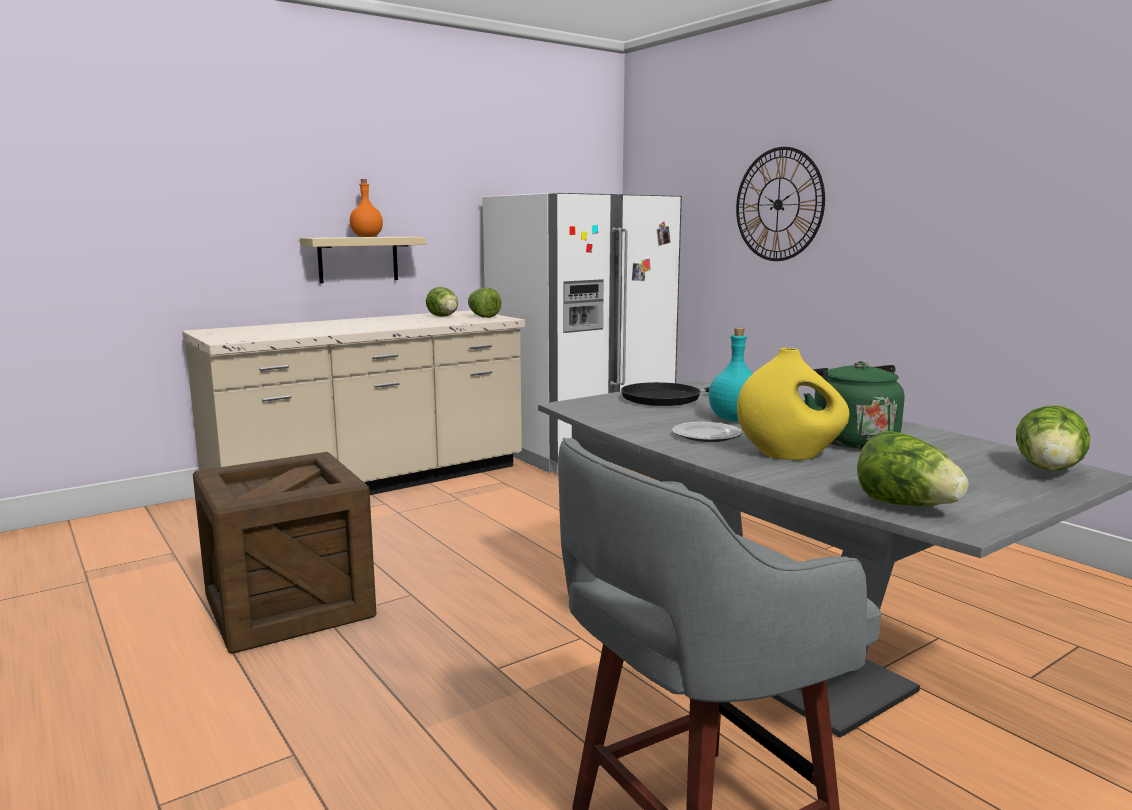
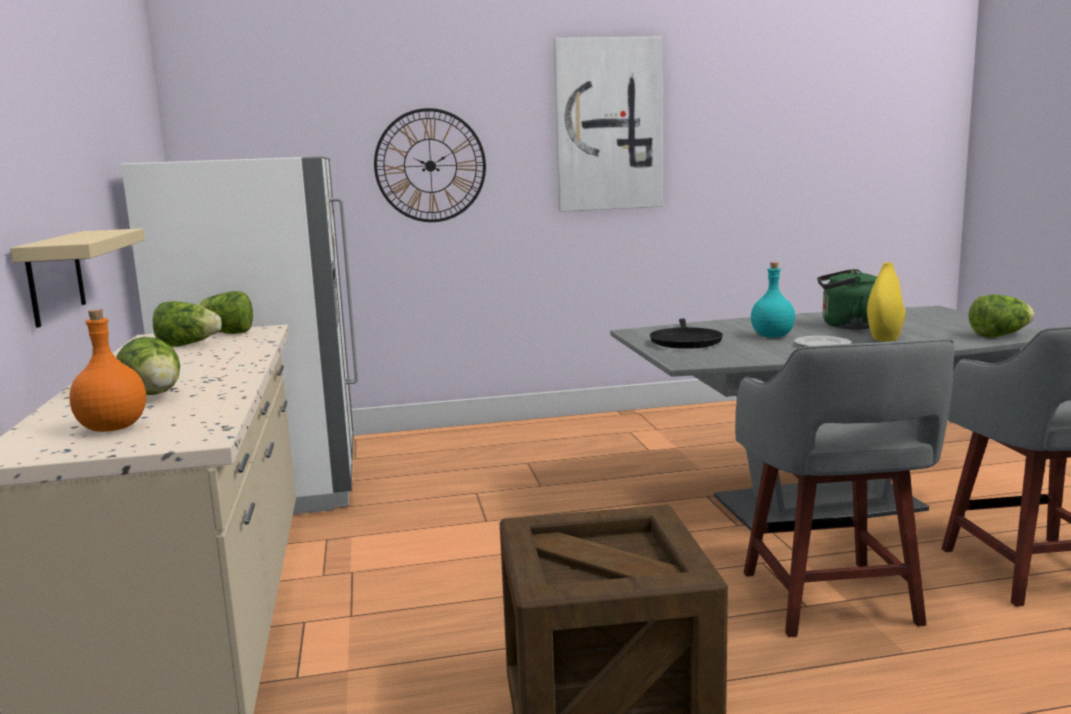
camera: 65 degrees left, 0 degrees up
(366, 237) = (81, 235): orange bottle -> orange bottle (112, 428)
(515, 681) = (832, 601): none -> grey stool
(961, 157) = (608, 125): none -> picture
(1049, 471) = (927, 312): lettuce -> lettuce (155, 395)

